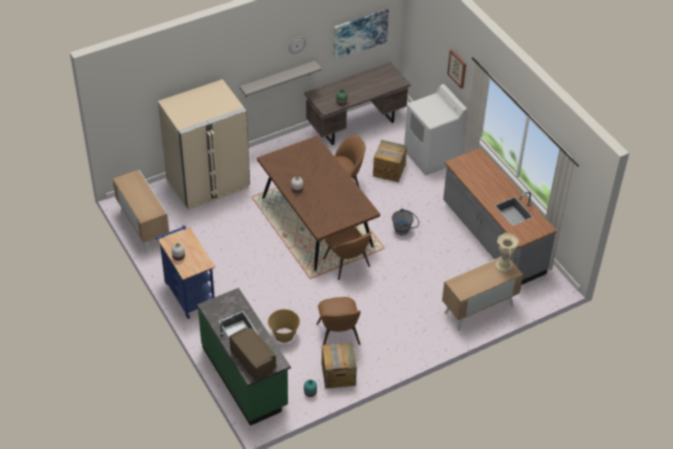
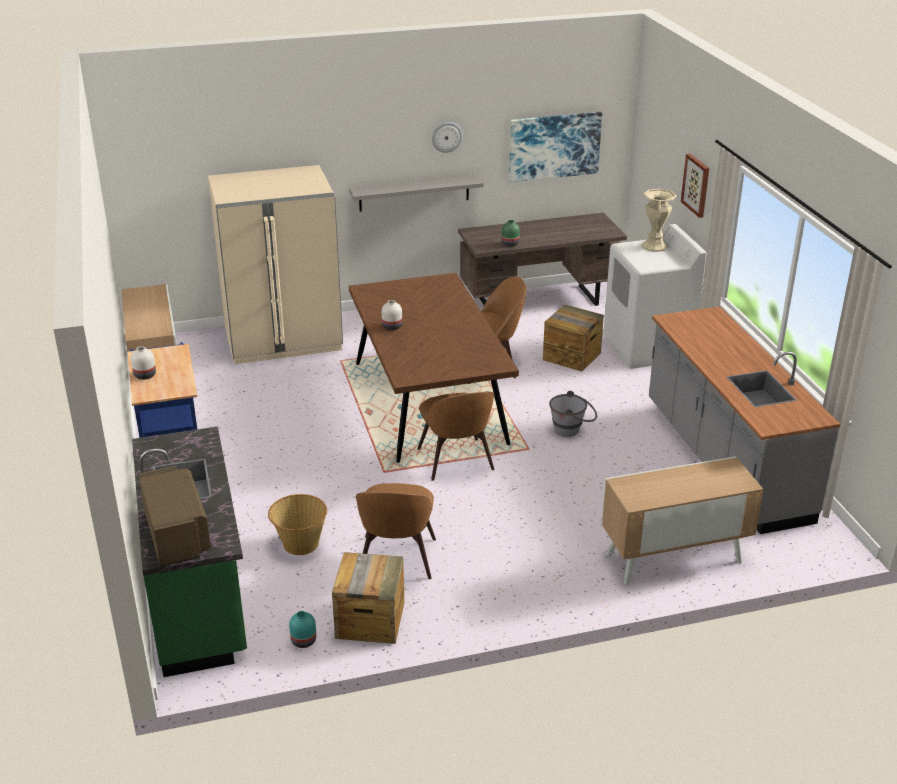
camera: 15 degrees right, 15 degrees down
(503, 266) = (727, 472): beige vase -> beige vase (654, 246)

